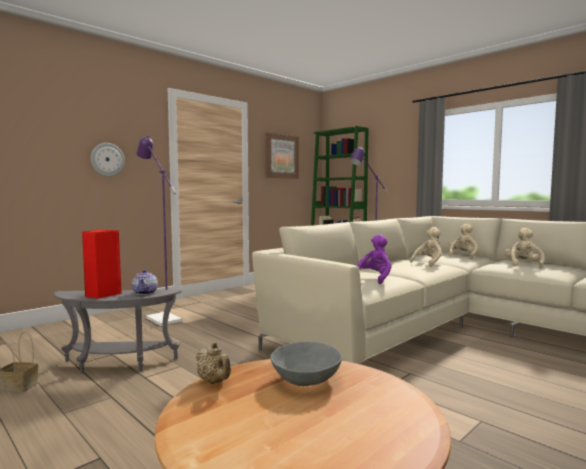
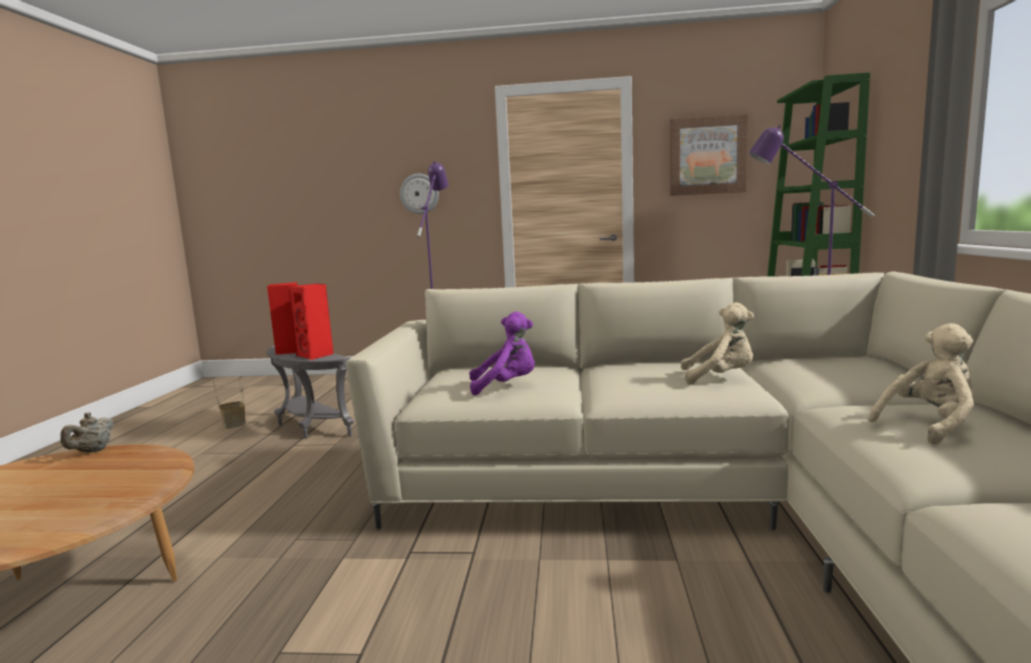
camera: 50 degrees right, 5 degrees up
(145, 293) = (316, 355): teapot -> red speaker
(305, 379) = (111, 476): grey bowl -> none
(463, 256) = (883, 376): beige plush toy -> none

